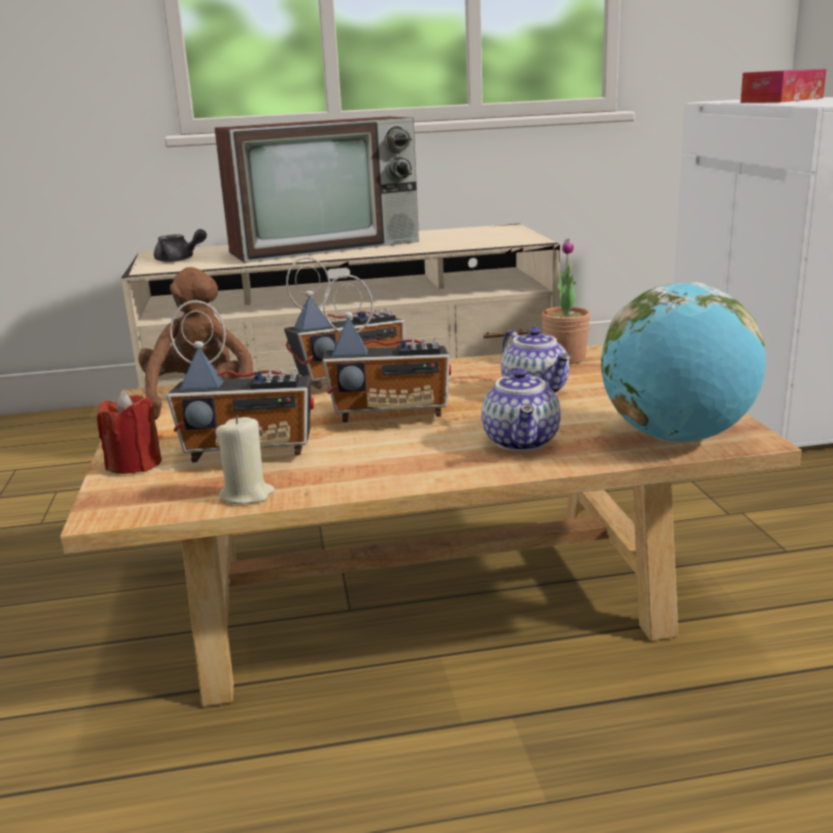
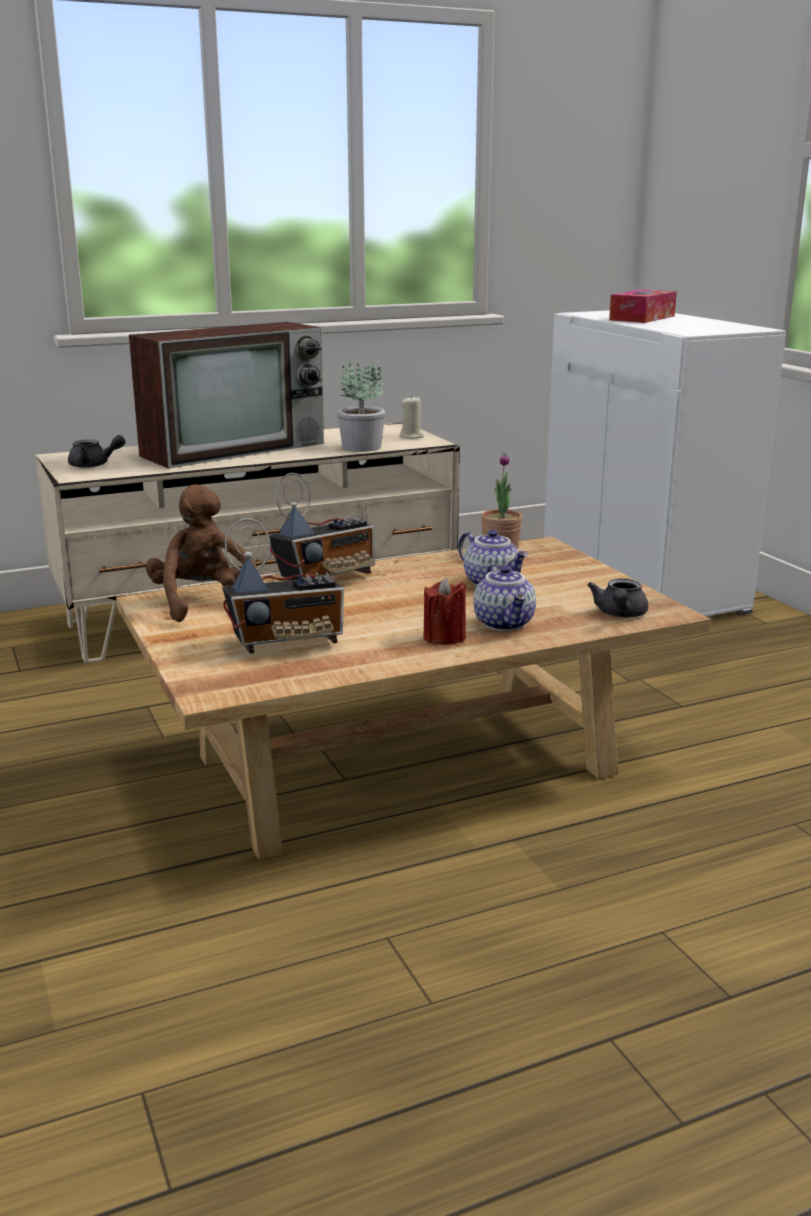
camera: 15 degrees left, 0 degrees up
(135, 464) = (195, 658): red candle -> red candle (444, 638)
(247, 495) = (314, 675): beige candle -> beige candle (411, 436)
(391, 414) = (384, 607): radio -> none
(454, 245) = (362, 447): none -> potted plant
(677, 438) = (619, 614): globe -> grey teapot

